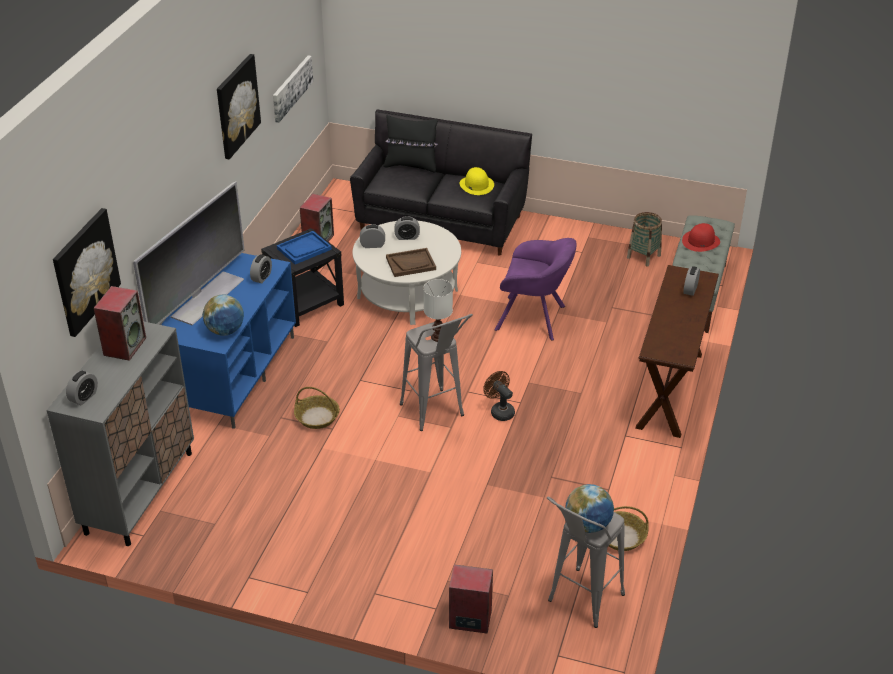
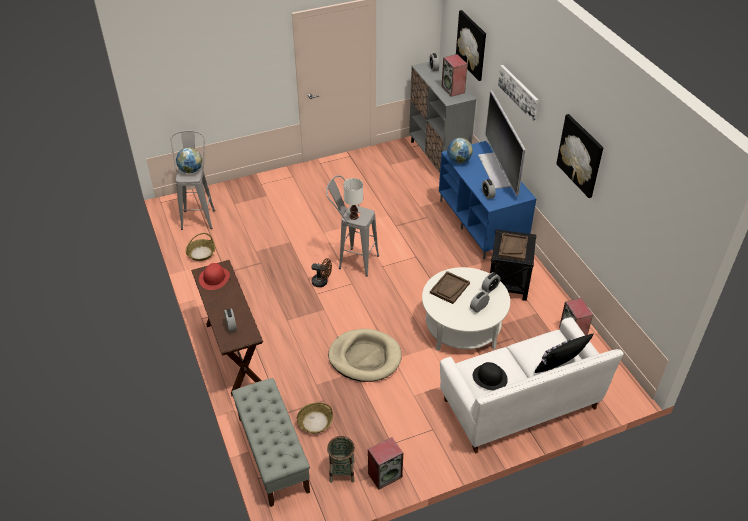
camera: 140 degrees right, 5 degrees up
(291, 88) = (634, 247): picture -> picture (519, 91)
(304, 249) = (513, 247): blue tray -> brown tray
(317, 417) = (410, 226): basket -> basket (315, 421)
(441, 223) = (519, 404): black sofa -> white sofa
(469, 619) = (243, 187): speaker -> speaker (385, 475)
(476, 185) = (490, 377): yellow hat -> black hat
(534, 318) = (365, 357): purple armchair -> beige dog bed
(701, 241) = (275, 433): red hat -> red hat (214, 278)

